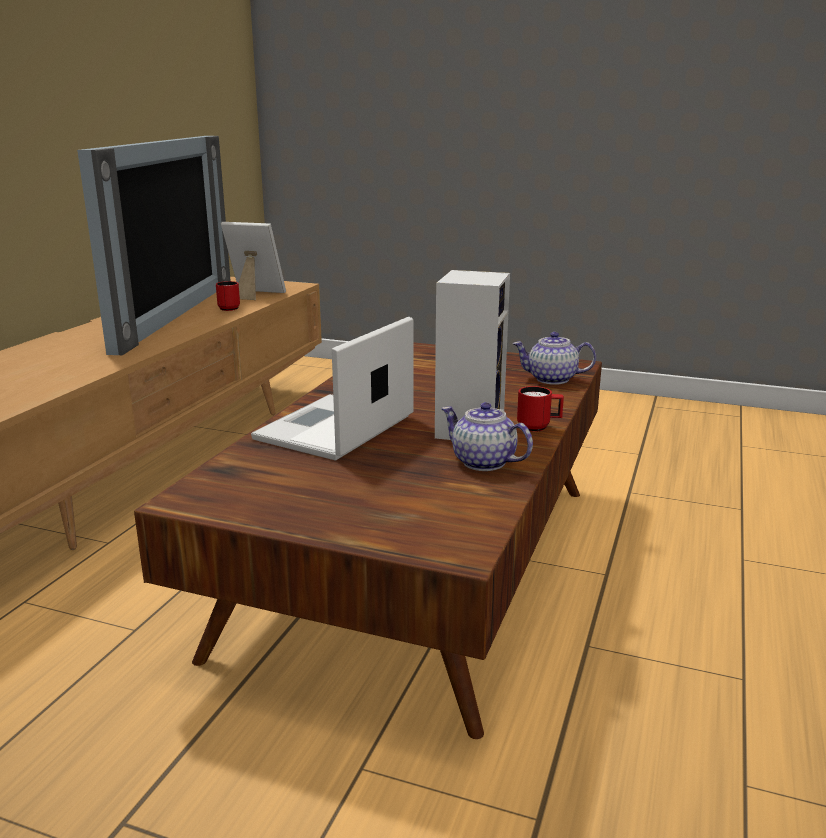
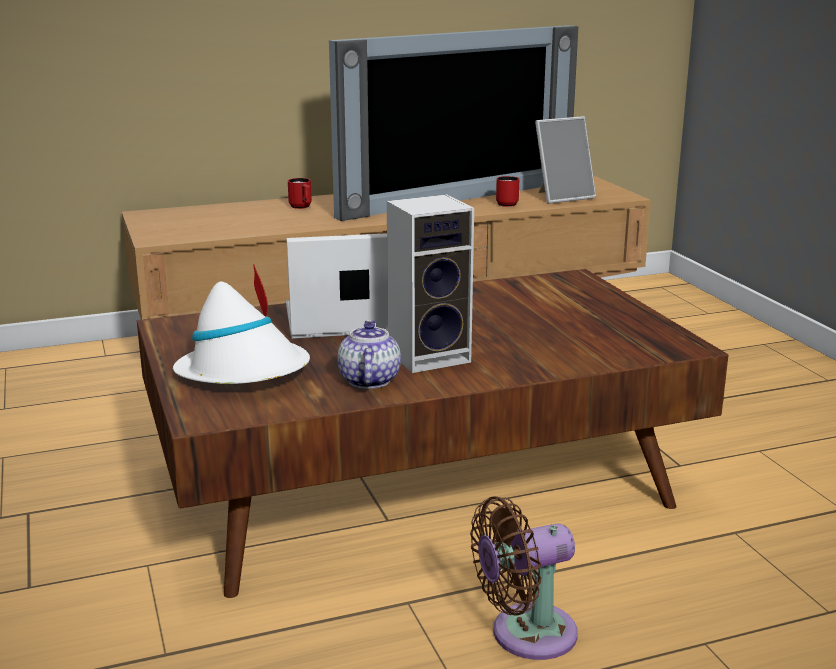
camera: 50 degrees right, 0 degrees up
(254, 294) = (562, 197): picture frame -> picture frame turned 90 degrees clockwise
(382, 502) = (245, 372): none -> white hat
(539, 427) = (482, 377): red mug -> red mug (302, 207)
(551, 379) = (619, 349): teapot -> none
(678, 615) = (525, 634): none -> brown fan

